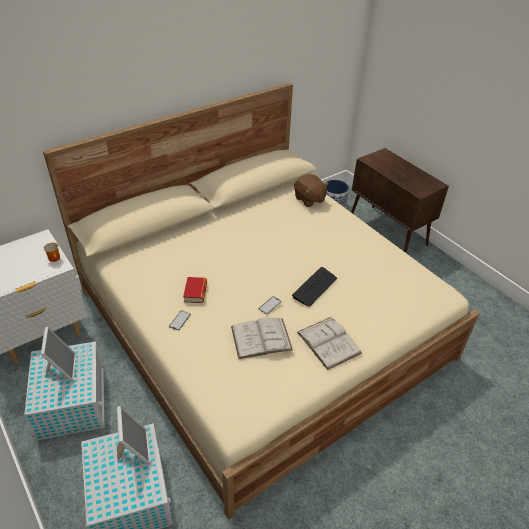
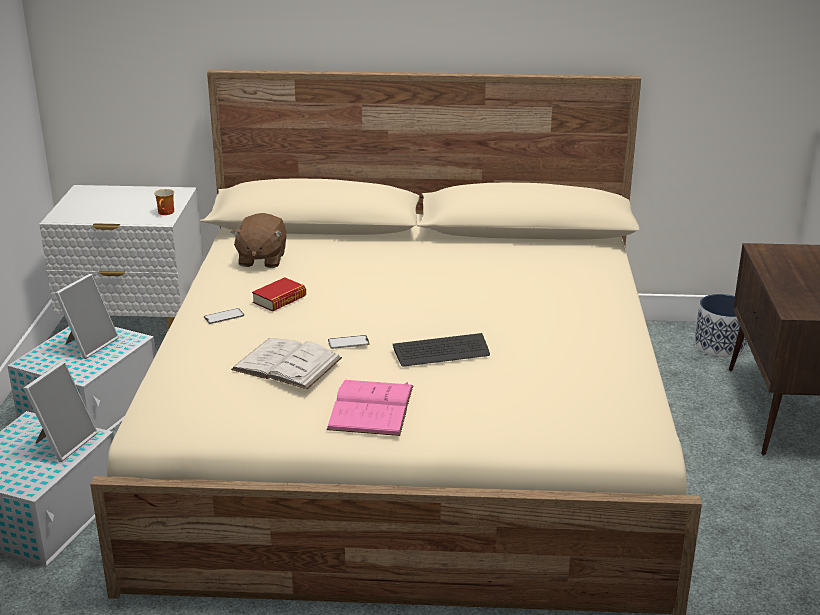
camera: 40 degrees right, 15 degrees down
(309, 199) = (586, 266): brown plush toy -> brown plush toy (261, 259)
(328, 342) = (371, 407): white book -> pink book

